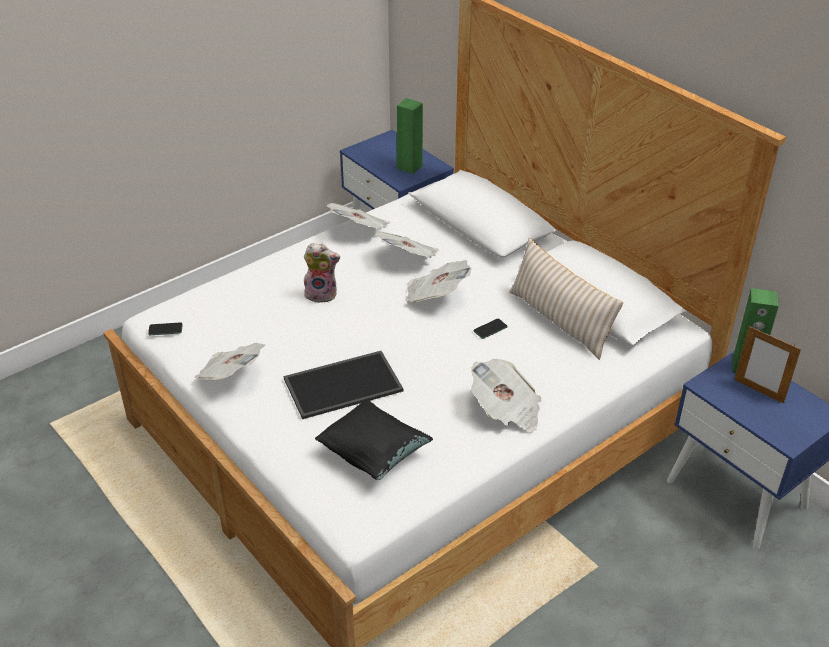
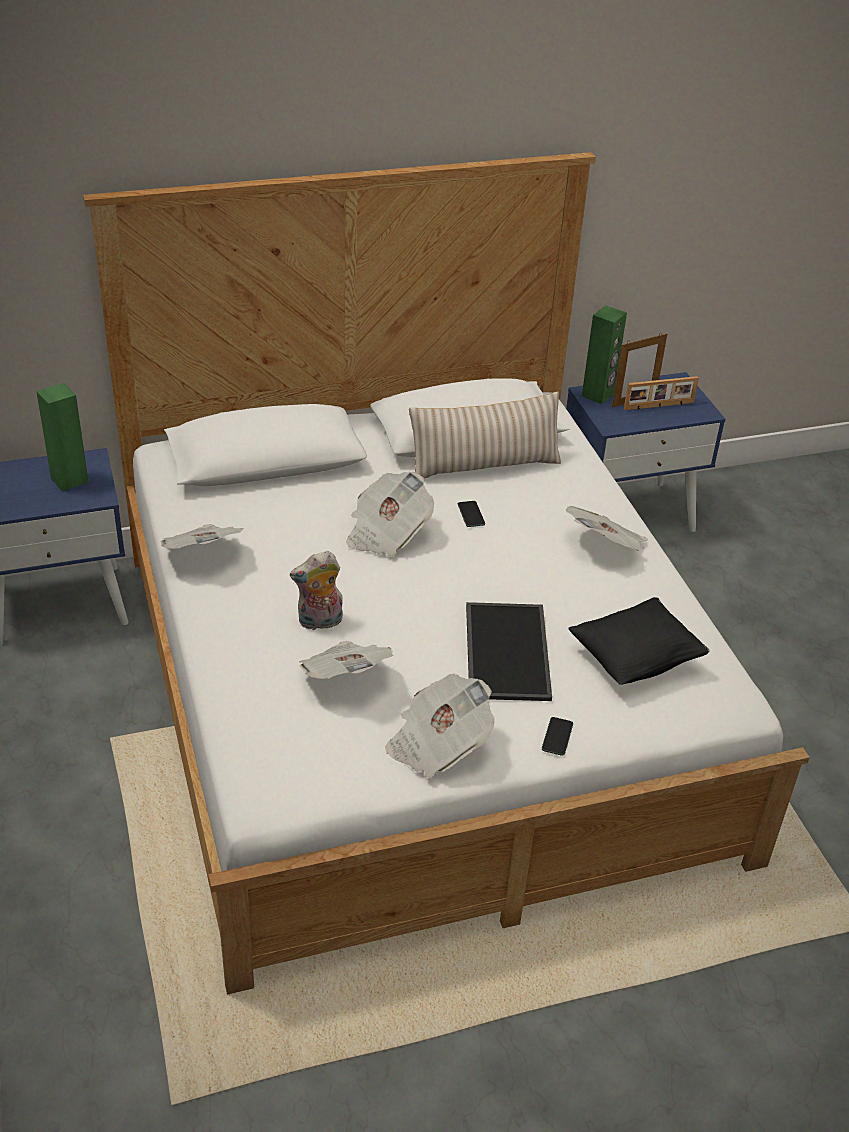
camera: 70 degrees left, 0 degrees up
(165, 329) = (300, 790): phone -> phone (557, 737)
(322, 294) = (319, 622): plush toy -> plush toy turned 135 degrees counterclockwise
(409, 258) = (296, 532): newspaper -> newspaper (345, 677)
(767, 409) = (659, 406): none -> picture frame

